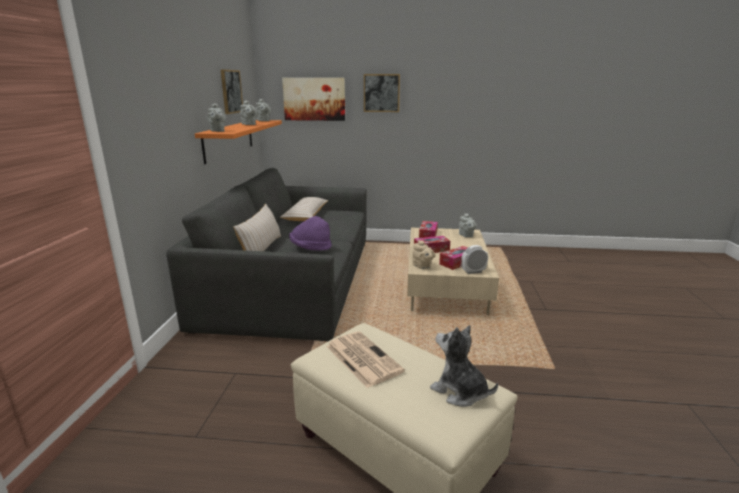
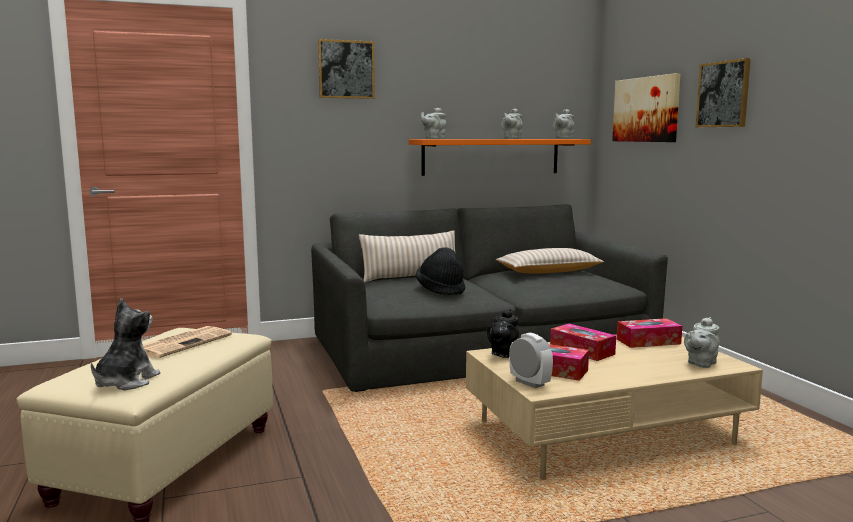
camera: 65 degrees right, 10 degrees down
(231, 91) = (512, 98): picture -> picture (346, 69)
(310, 248) = (441, 290): purple hat -> black hat
(422, 266) = (503, 354): beige teapot -> black teapot

